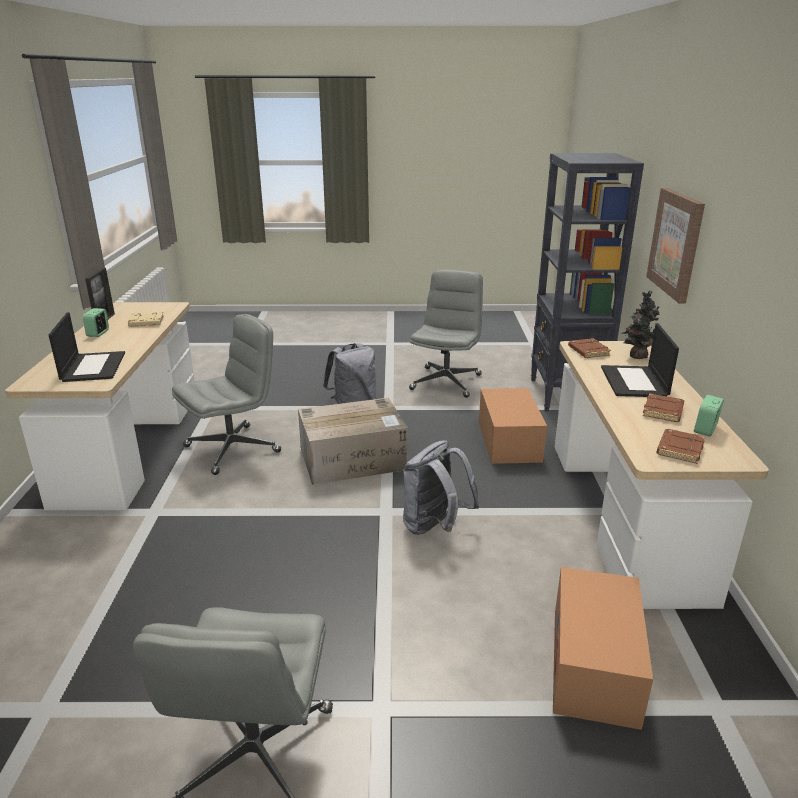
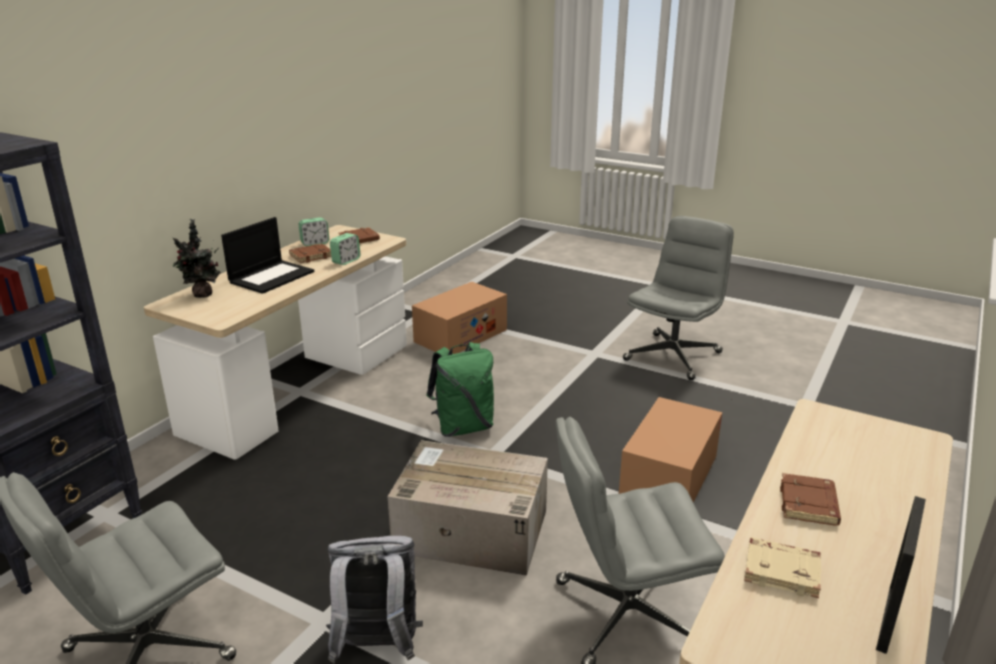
camera: 150 degrees left, 0 degrees up
(93, 367) = (842, 450): laptop -> none
(98, 333) = (878, 556): alarm clock -> alarm clock (346, 261)
(434, 527) = (463, 427): grey backpack -> green backpack
(509, 441) = (264, 488): cardboard box -> cardboard box (669, 475)
(587, 351) = (229, 311): brown book -> brown book (809, 505)
(676, 243) = (119, 184): picture -> none

